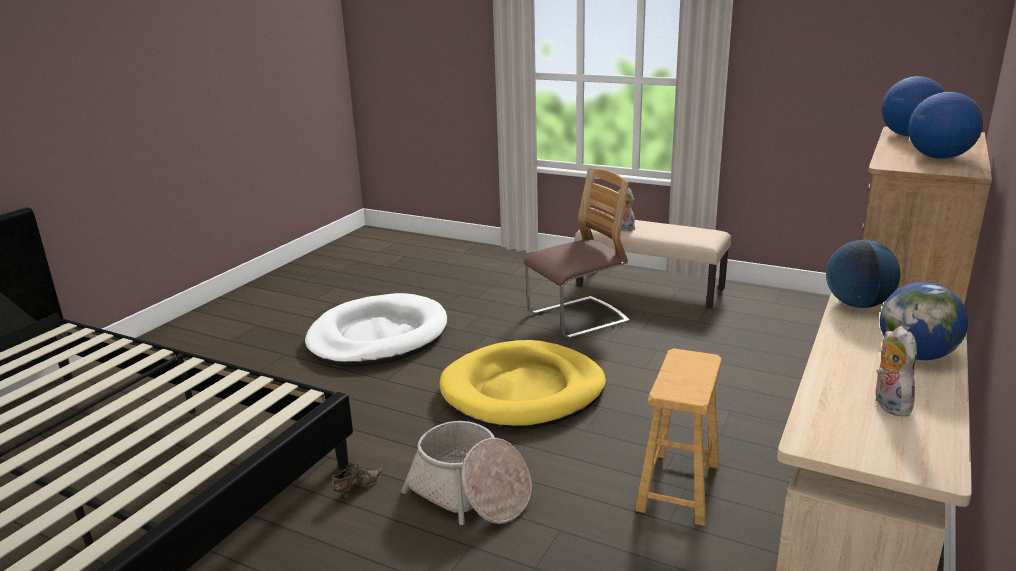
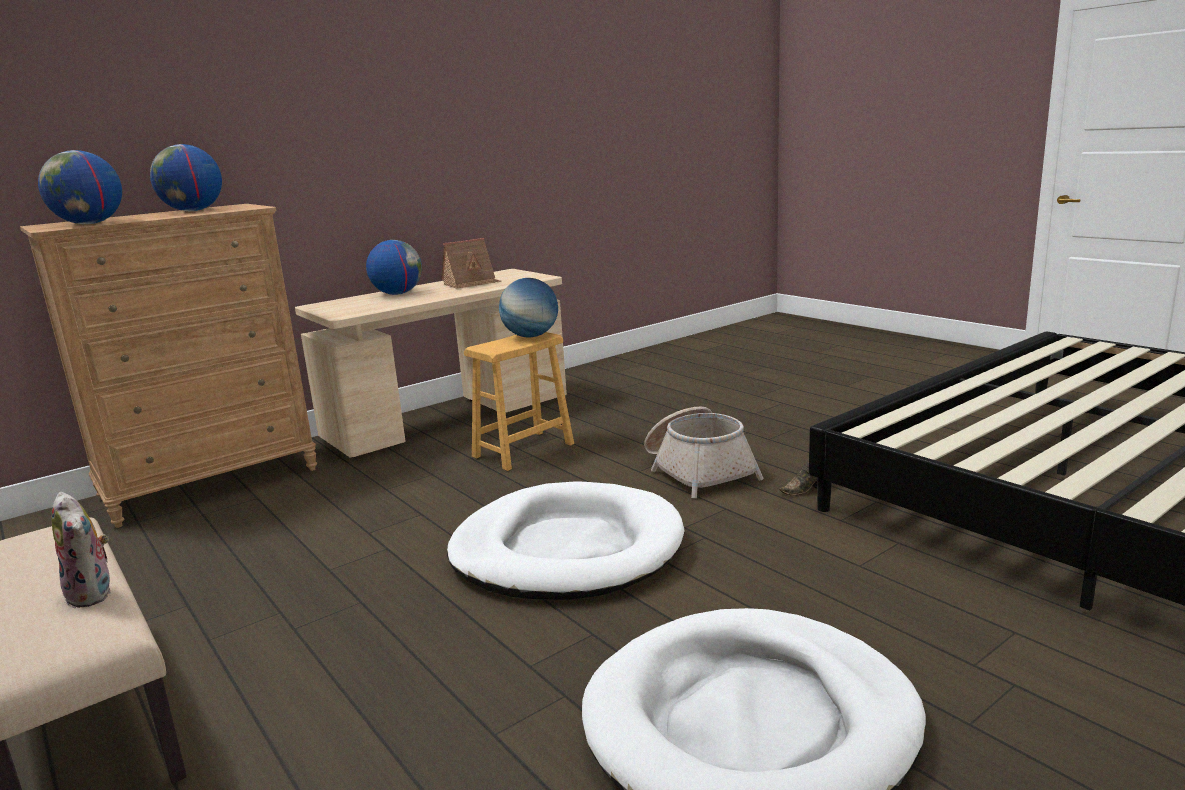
camera: 155 degrees left, 5 degrees down
(523, 391) = (566, 550): yellow dog bed -> white dog bed
(577, 319) = (336, 663): chair -> none
(857, 304) = (344, 313): globe -> globe (531, 336)
(888, 404) = (471, 283): plush toy -> toy house

